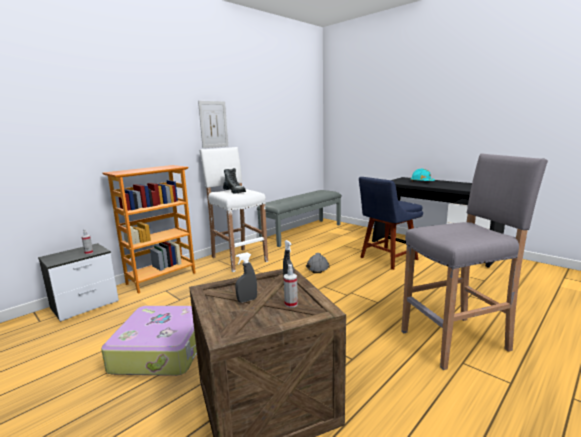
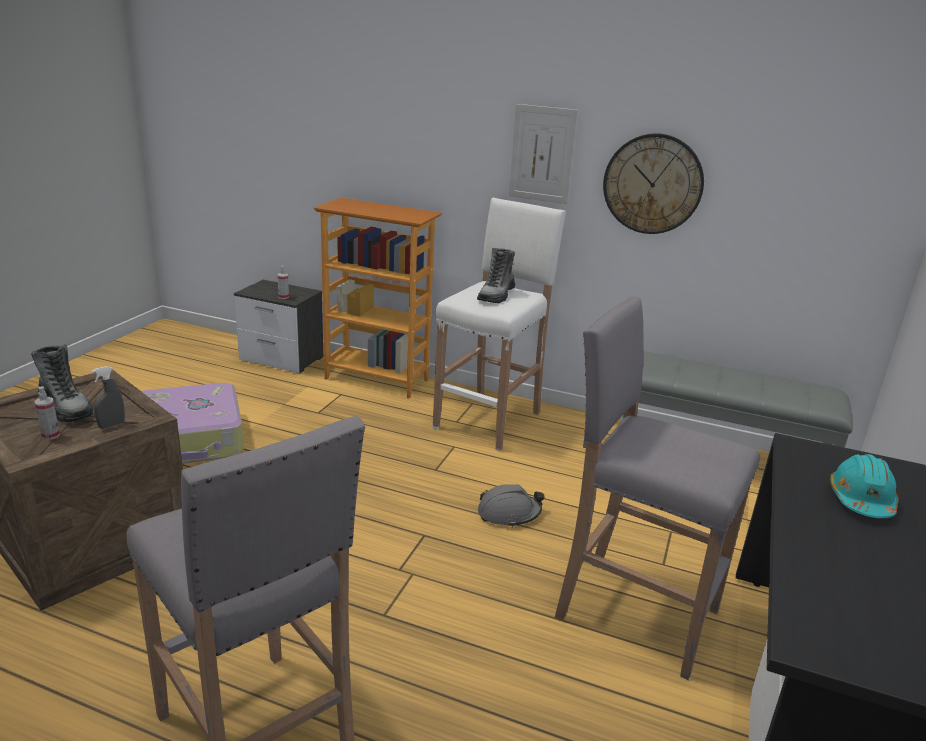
camera: 65 degrees right, 10 degrees up
(247, 300) = (66, 407): grey spray bottle -> boot
(256, 130) = (653, 184): none -> wall clock
(386, 259) = (633, 613): blue chair -> grey stool

